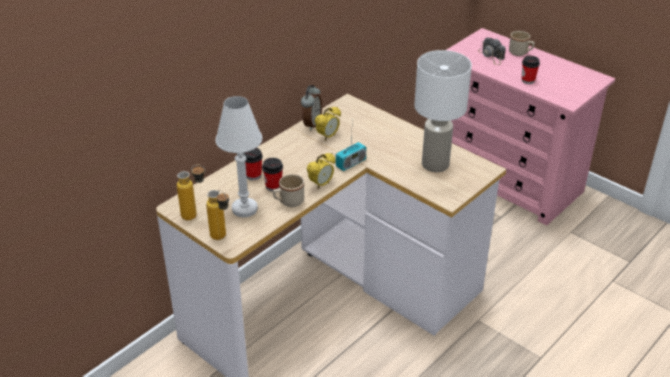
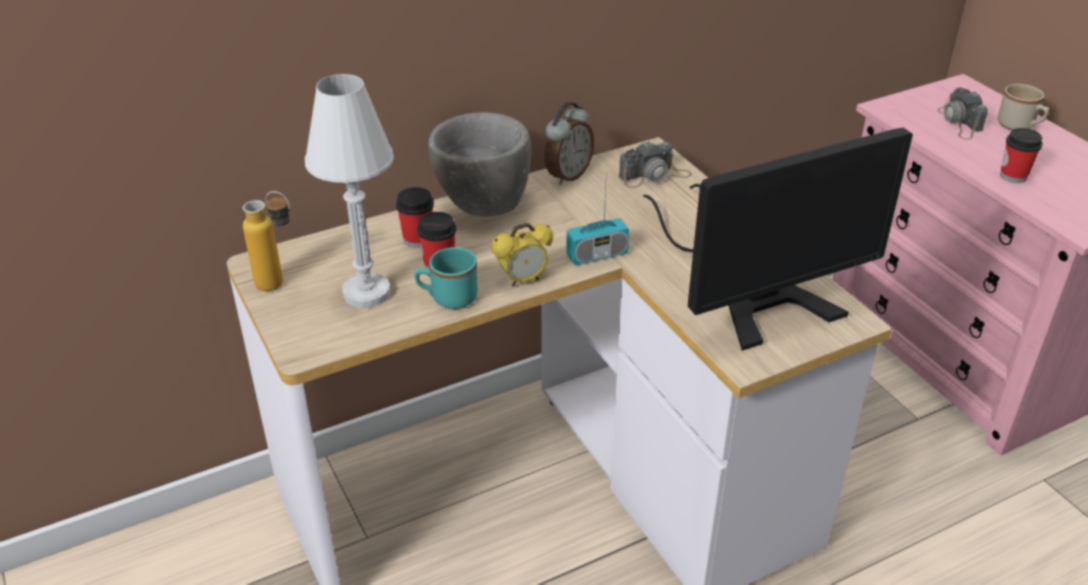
camera: 20 degrees right, 0 degrees up
(222, 238) = (295, 335): bottle -> none
(276, 151) = (482, 207): none -> grey bowl
(288, 202) = (447, 298): beige mug -> turquoise mug
(328, 136) = (583, 201): alarm clock -> none
(357, 115) = (654, 175): none -> camera
(435, 164) = (753, 289): white table lamp -> monitor

